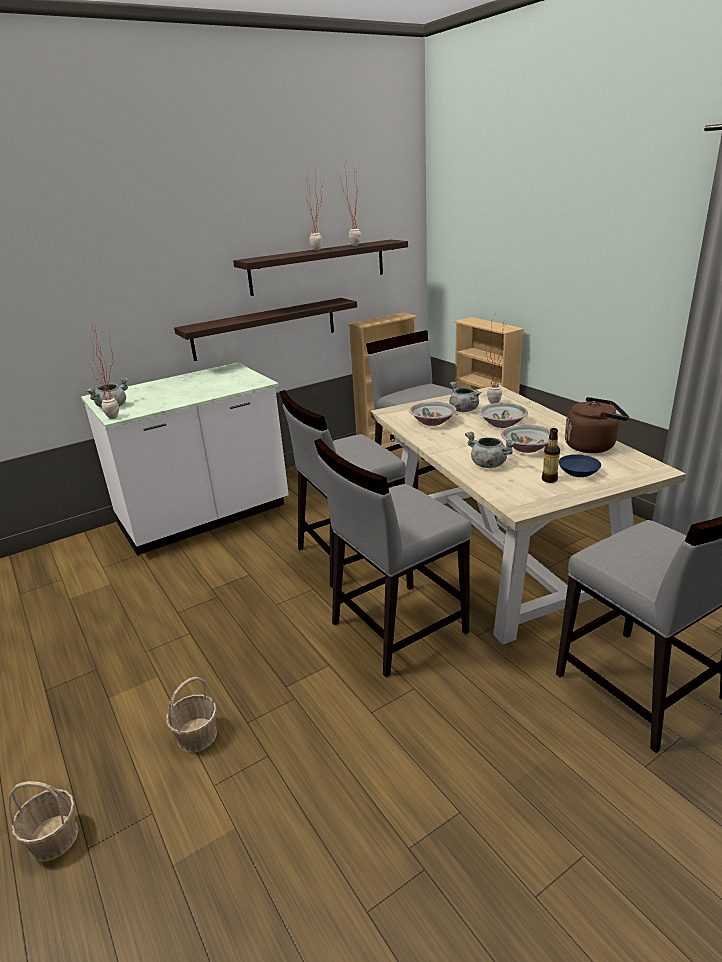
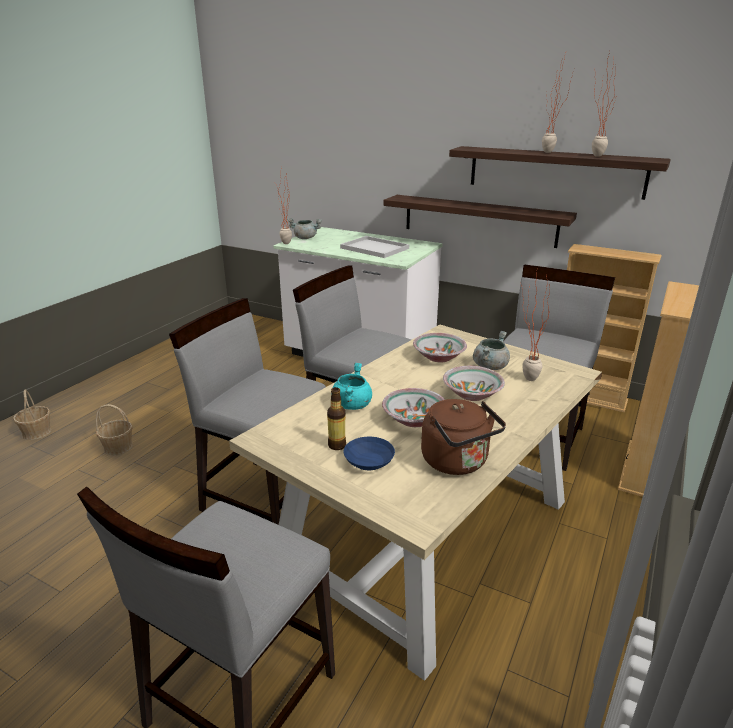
camera: 60 degrees right, 0 degrees up
(205, 386) = (373, 248): none -> white tray
(488, 464) = (351, 404): grey cooking pot -> turquoise cooking pot

